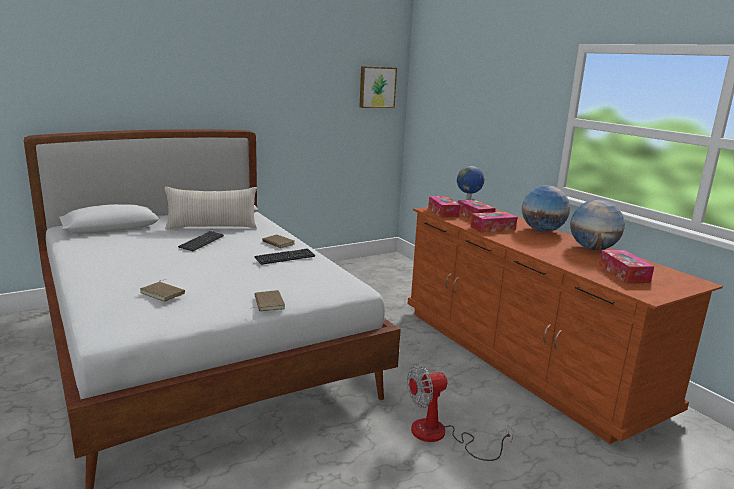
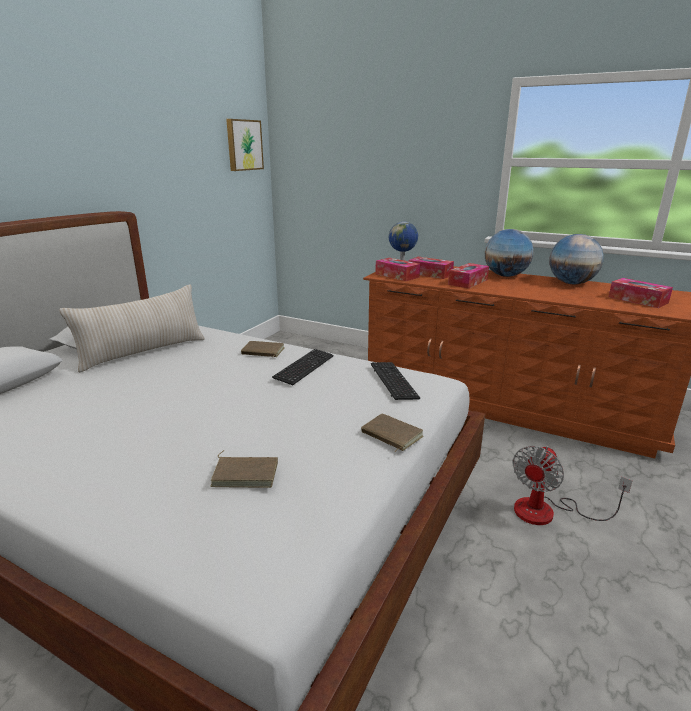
camera: 30 degrees left, 5 degrees up
(201, 242) = (165, 377): keyboard -> keyboard (393, 382)

